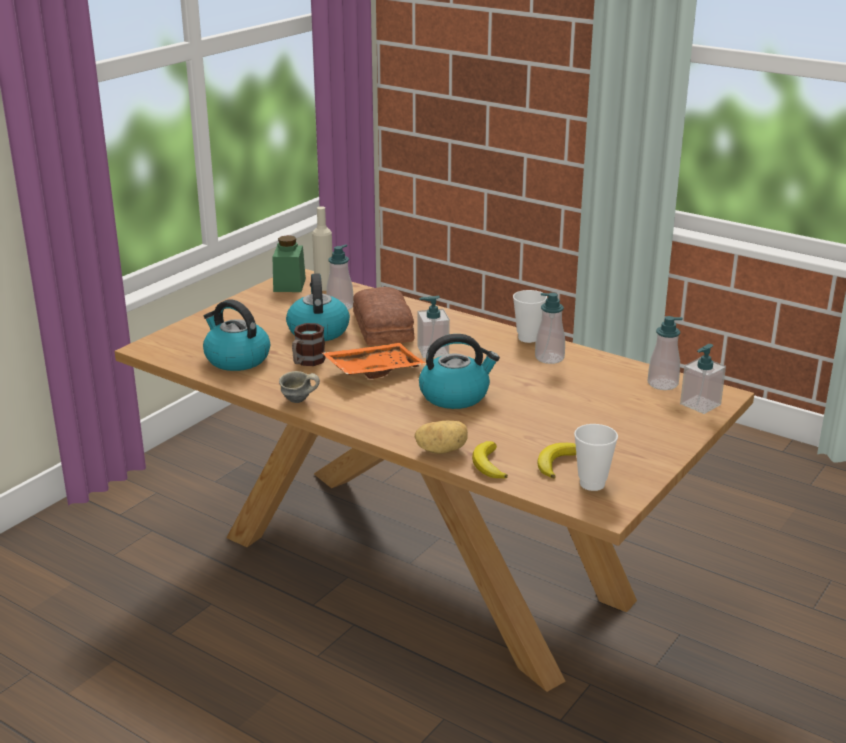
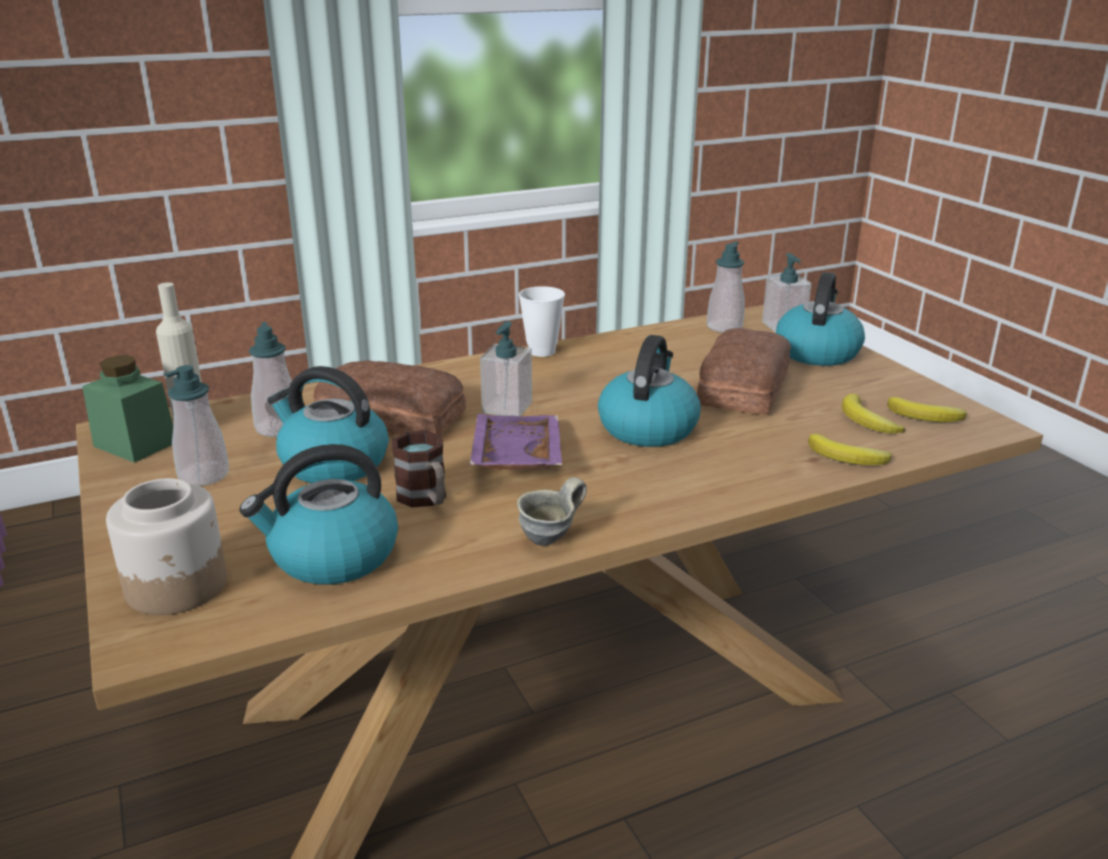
camera: 60 degrees left, 0 degrees up
(187, 338) = (177, 586): none -> jar
(373, 370) = (514, 458): orange tray -> purple tray
(441, 450) = (791, 475): potato -> none
(549, 358) = (606, 355): soap dispenser -> soap dispenser (204, 475)
(556, 411) = (741, 387): none -> bread
(592, 484) = (927, 416): cup -> banana
(662, 426) = (817, 352): none -> kettle

